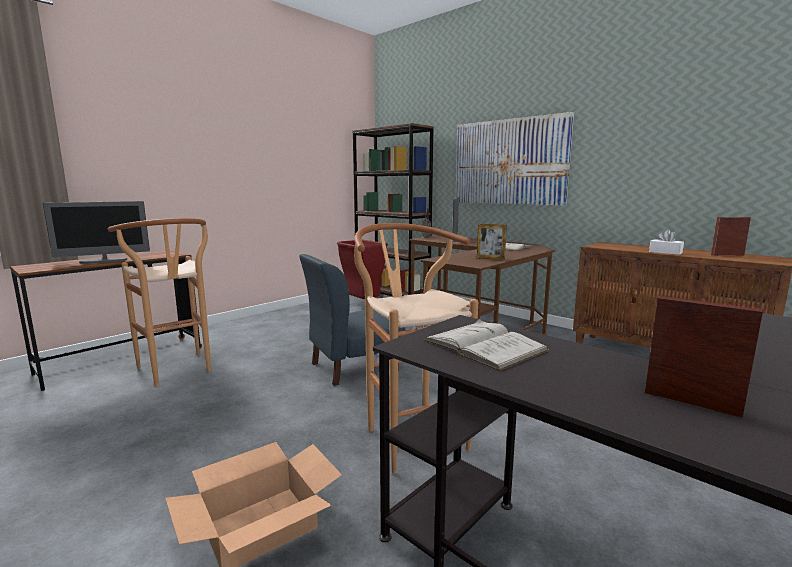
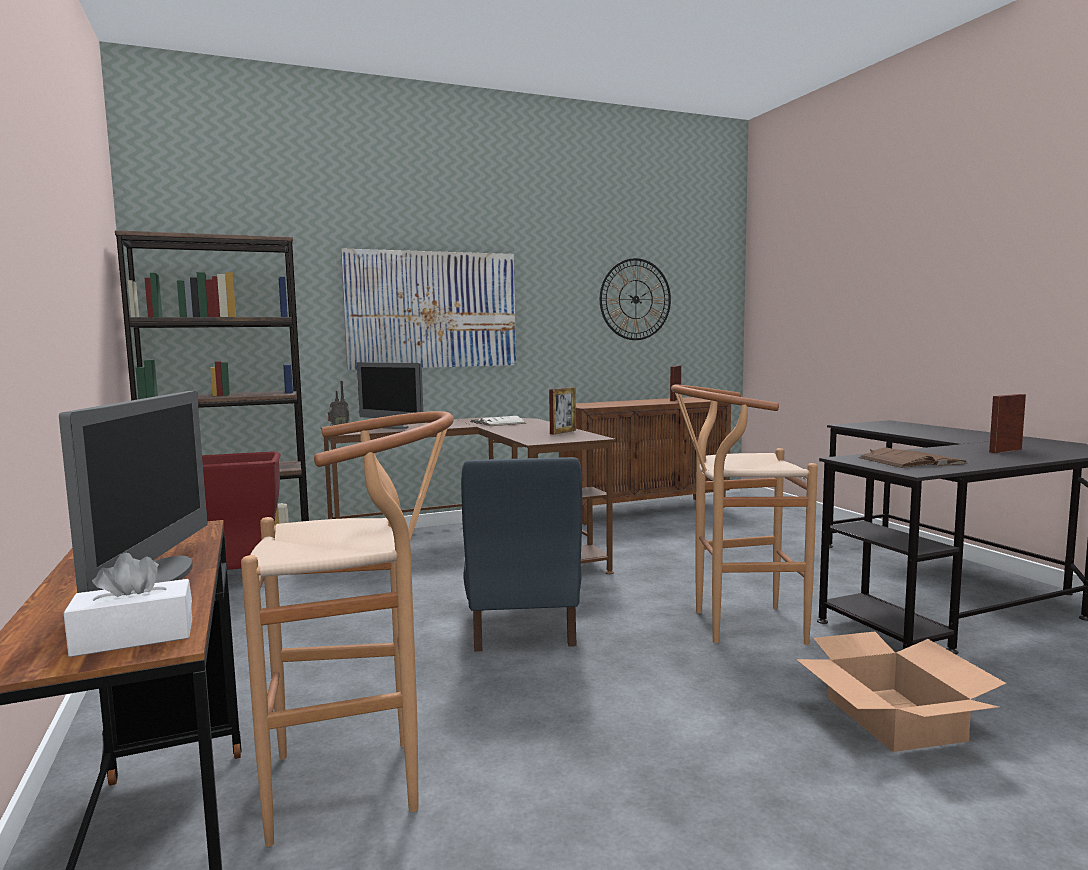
camera: 65 degrees left, 5 degrees down
(484, 345) = (911, 461): white book -> brown book
(665, 252) = (646, 403): white tissue box -> white tissue box (134, 637)
(710, 142) = (635, 299): none -> wall clock

